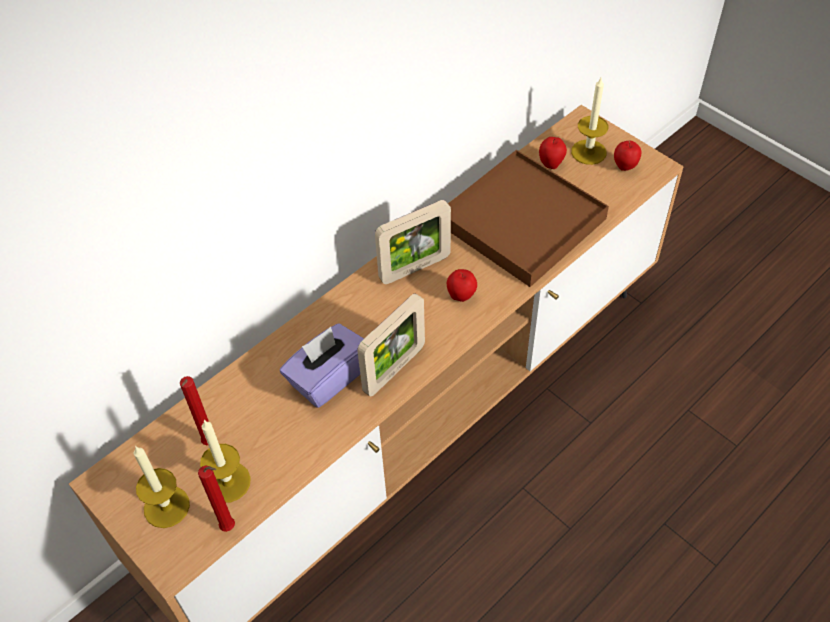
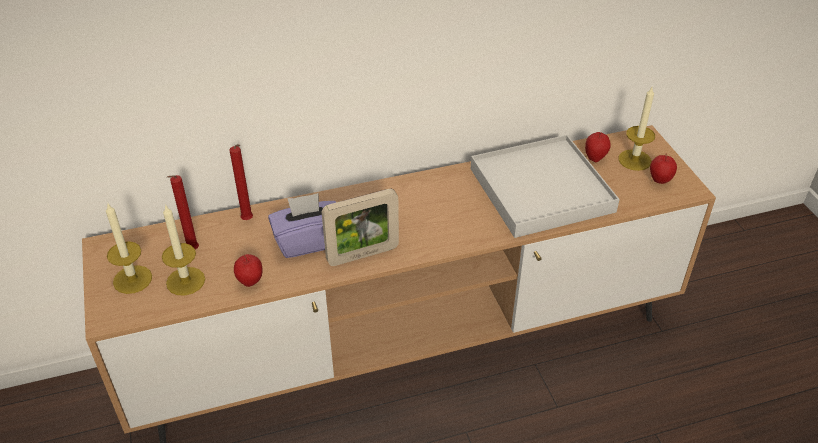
camera: 25 degrees right, 10 degrees down
(230, 528) = (164, 312): red candle -> red candle (248, 221)
(415, 268) = (429, 192): picture frame -> none
(461, 296) = (452, 224): apple -> apple (250, 282)
(522, 222) = (541, 190): brown tray -> white tray

